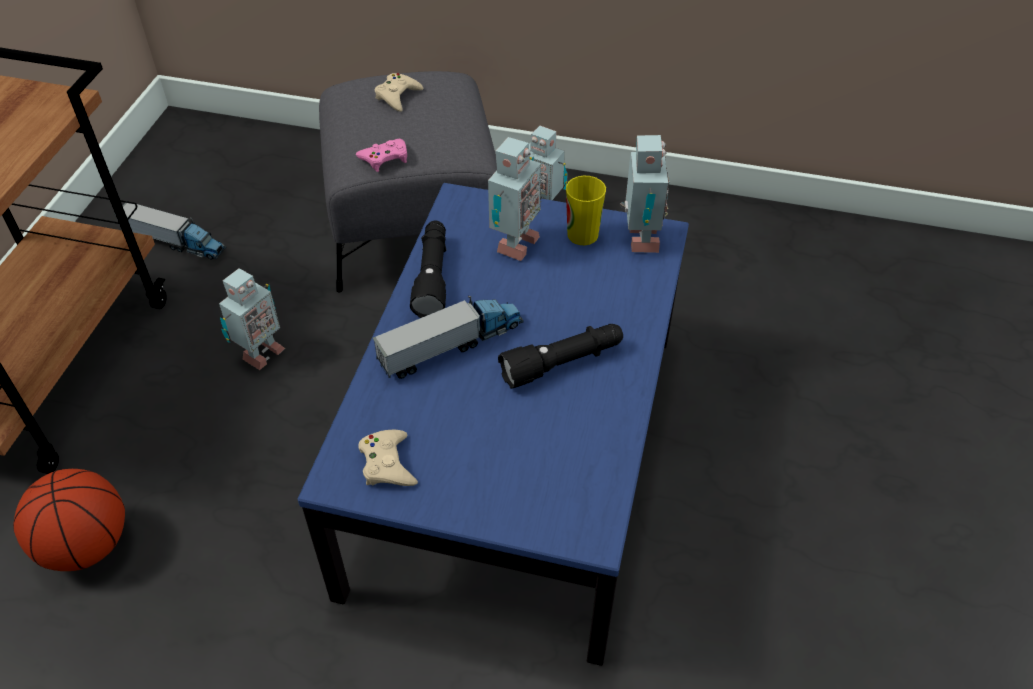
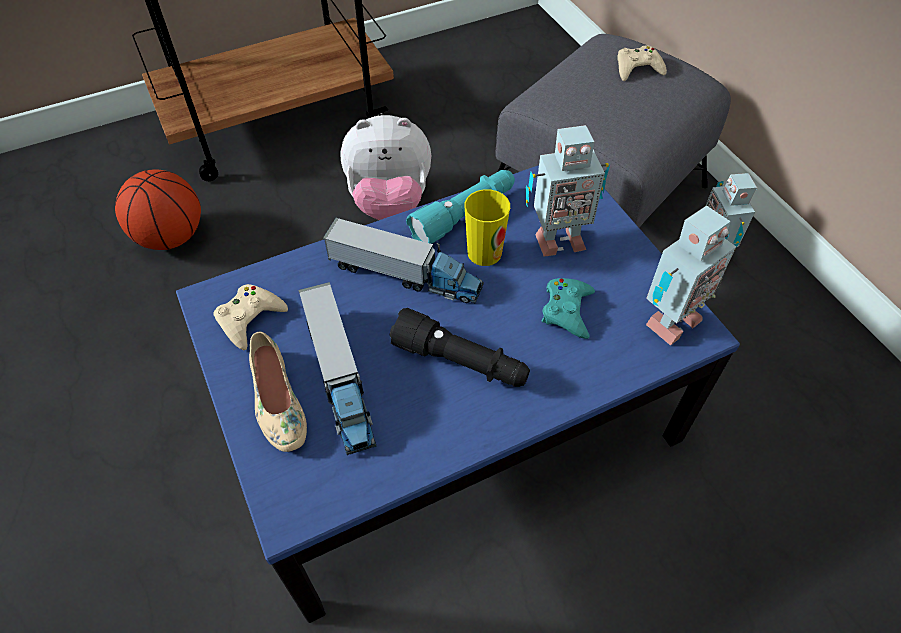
camera: 50 degrees right, 5 degrees up
(175, 242) = (432, 94): toy truck -> toy truck (340, 378)
(260, 354) = (389, 202): toy robot -> plush toy
(385, 158) = (563, 107): pink game controller -> none
(432, 277) = (464, 215): black flashlight -> turquoise flashlight
(488, 490) = (276, 402): none -> beige shoe
(579, 281) = (567, 311): none -> turquoise game controller
(582, 234) = (625, 276): cup -> cup (484, 253)

